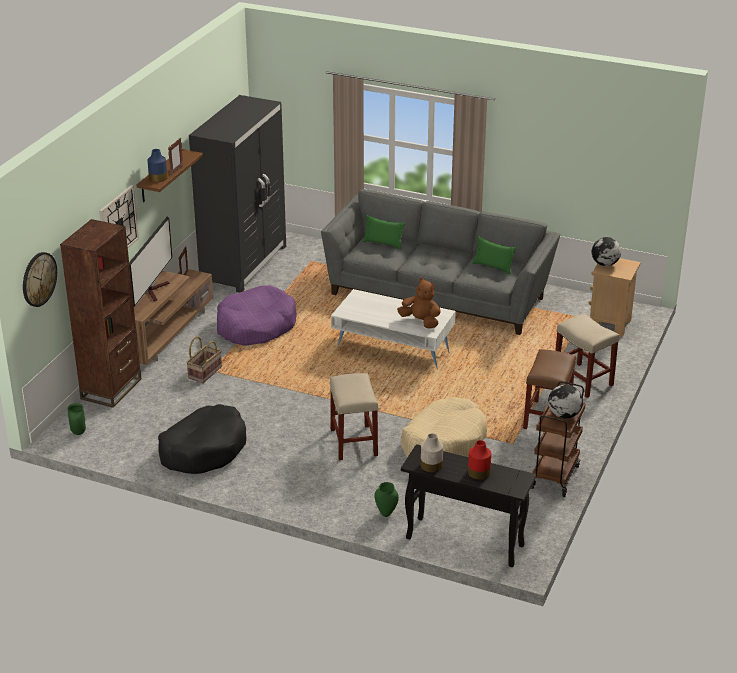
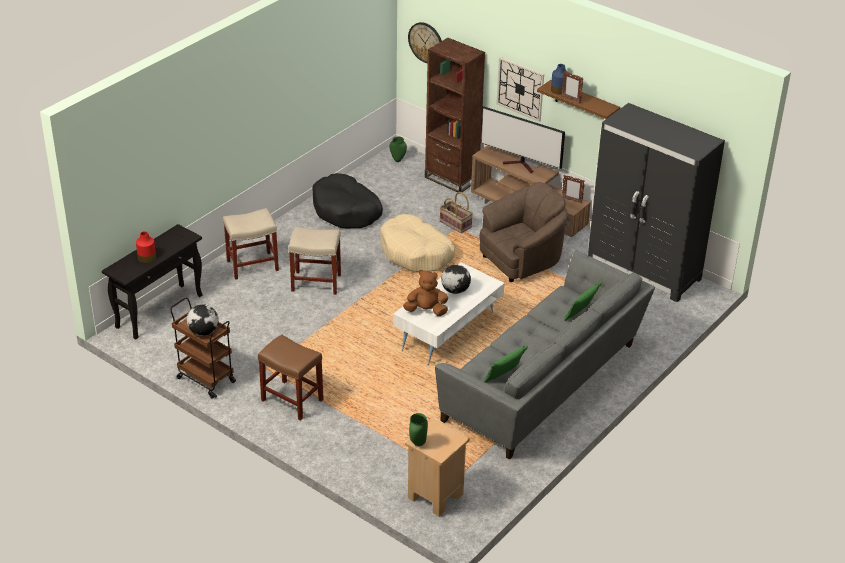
camera: 105 degrees right, 5 degrees up
(255, 326) = (521, 260): purple dog bed -> brown armchair
(386, 513) = (216, 281): green vase -> green vase (418, 443)
(421, 321) = (426, 311): brown plush toy -> brown plush toy turned 135 degrees counterclockwise
(431, 465) = (170, 238): beige vase -> none
(443, 442) = (289, 330): beige dog bed -> beige dog bed (416, 253)
(583, 380) = (339, 442): beige stool -> beige stool (251, 266)
(604, 264) = (447, 433): globe -> globe (455, 290)

